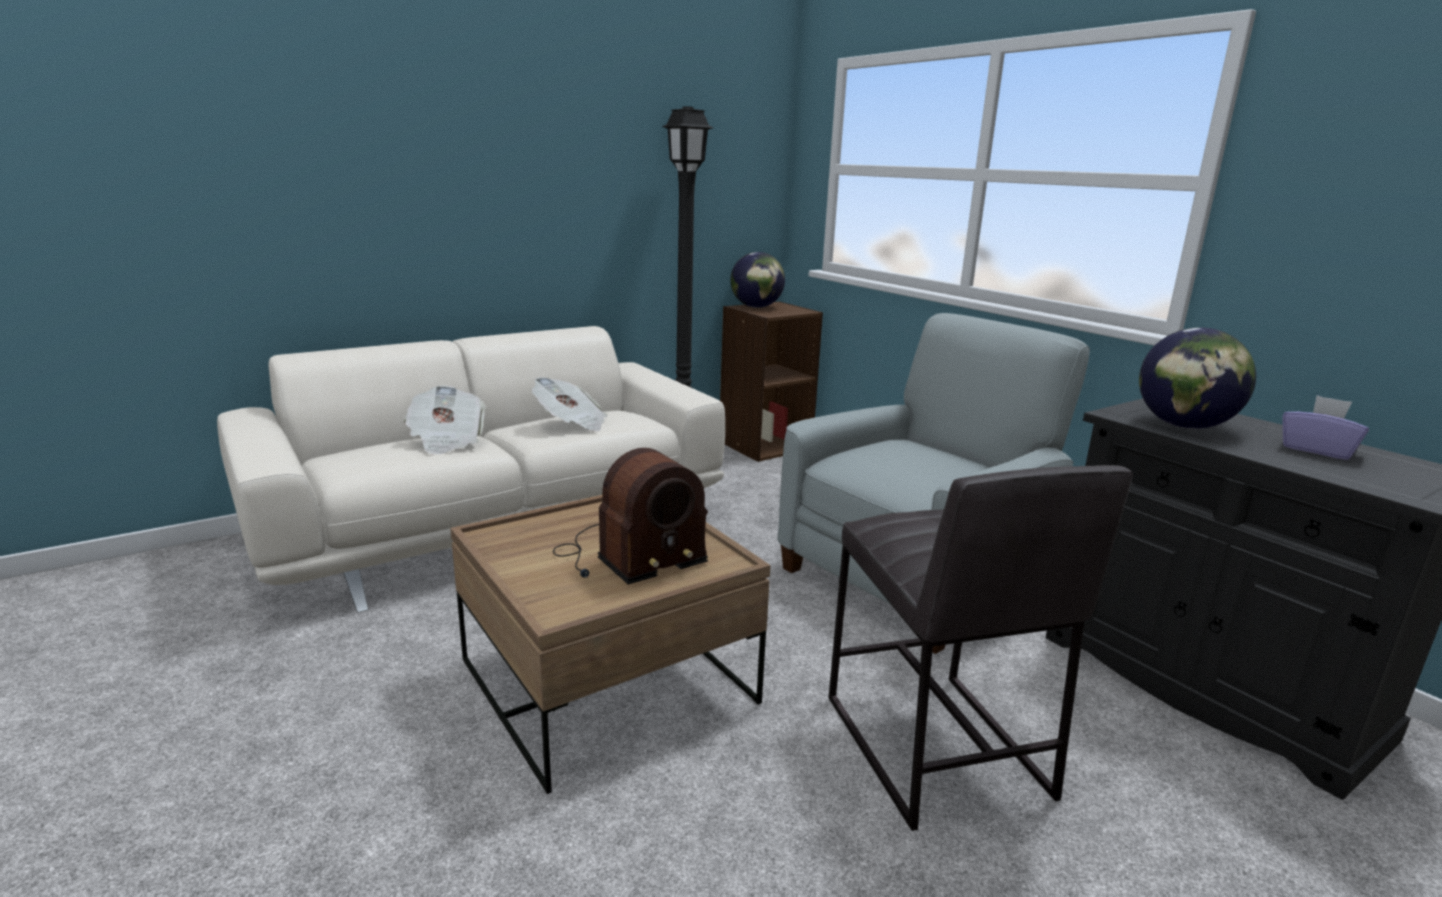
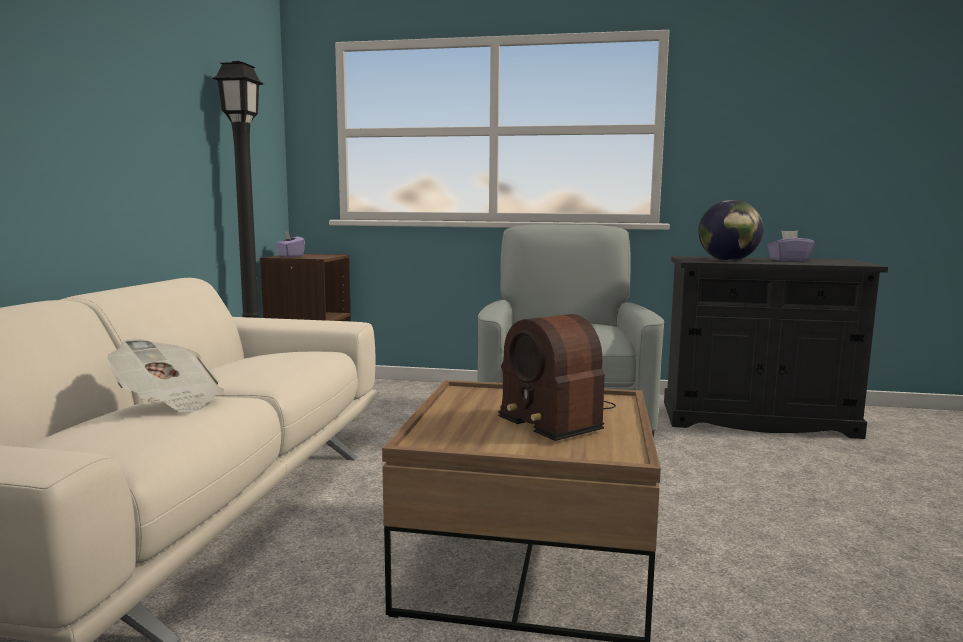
camera: 45 degrees left, 10 degrees down
(571, 423) = (263, 364): newspaper -> none
(627, 557) = (556, 417): radio -> radio turned 135 degrees clockwise
(756, 307) = (290, 256): globe -> purple tissue box
(933, 746) = (739, 494): grey stool -> none

